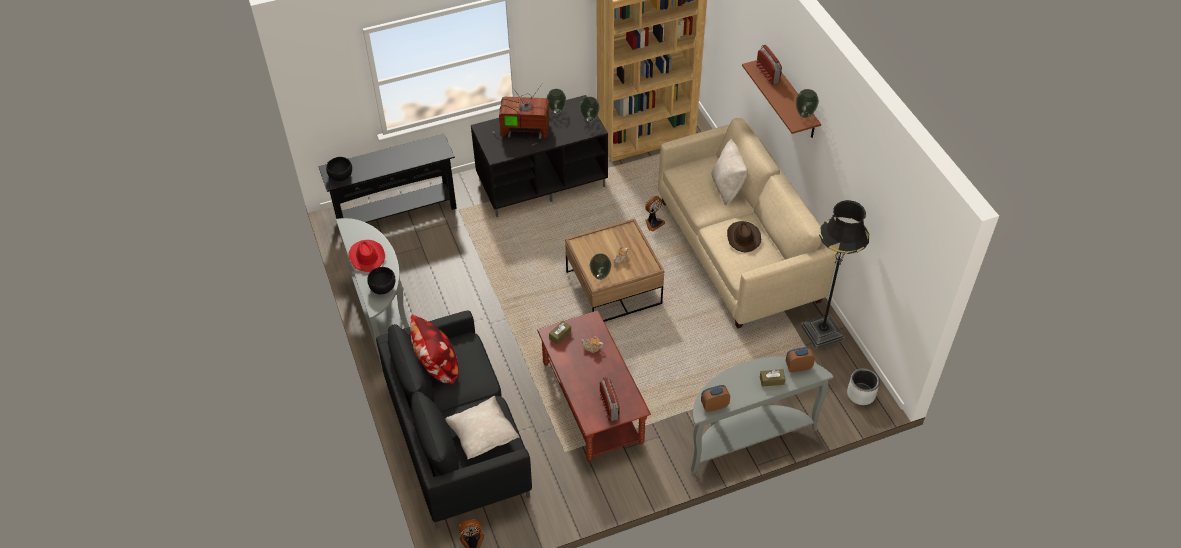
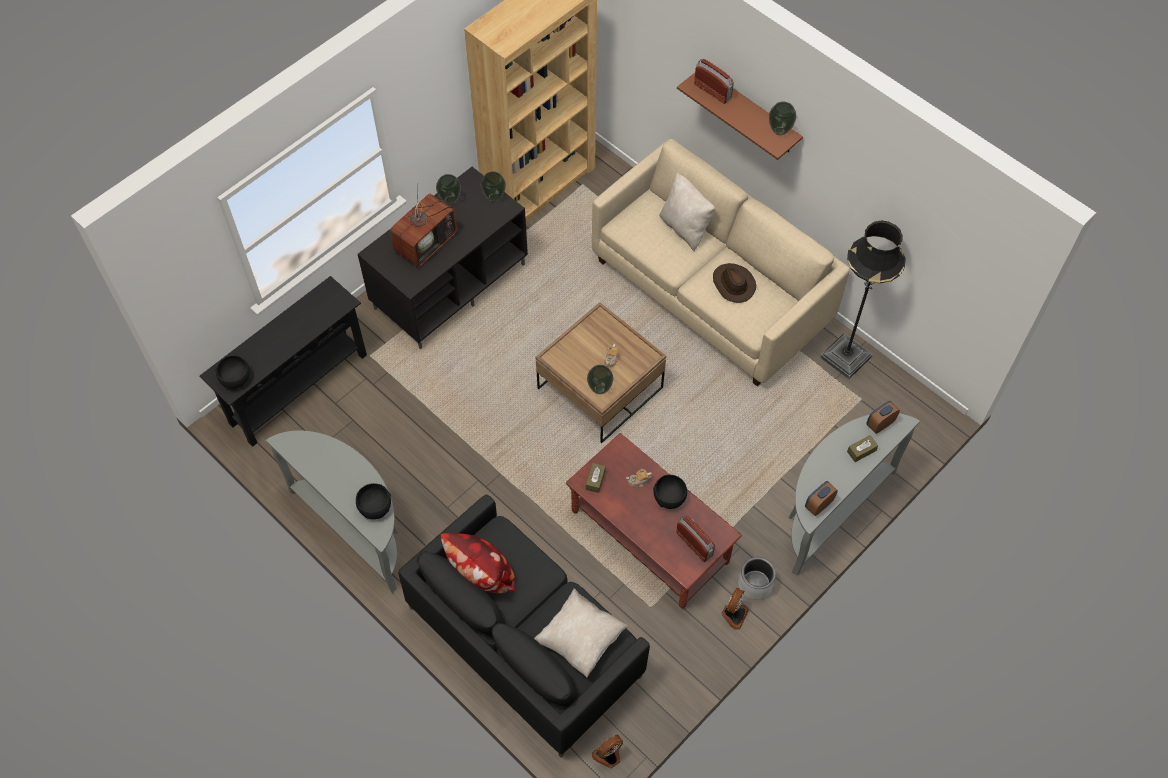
camera: 25 degrees left, 10 degrees up
(366, 256) = (332, 475): red hat -> none
(523, 132) = (426, 241): television -> television turned 150 degrees clockwise
(609, 367) = (669, 497): none -> black bowl
(653, 223) = (602, 291): fan -> fan (733, 614)
(861, 394) = (918, 413): grey planter -> grey planter (755, 584)

